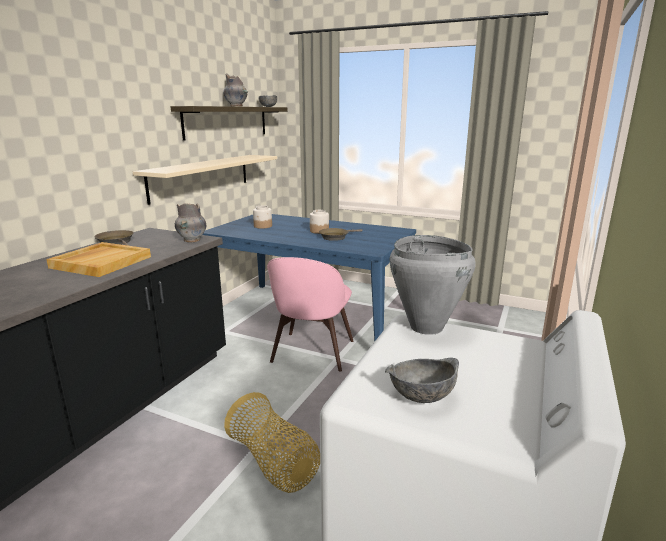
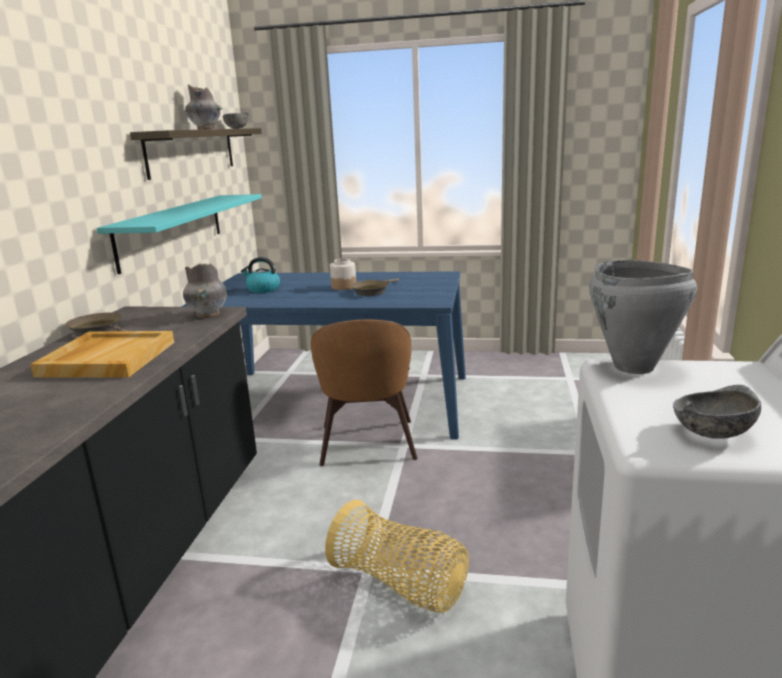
camera: 15 degrees left, 0 degrees up
(201, 177) = (172, 229): beige shelf -> turquoise shelf
(263, 226) = (263, 289): jar -> kettle
(312, 353) = (368, 444): pink chair -> brown chair

